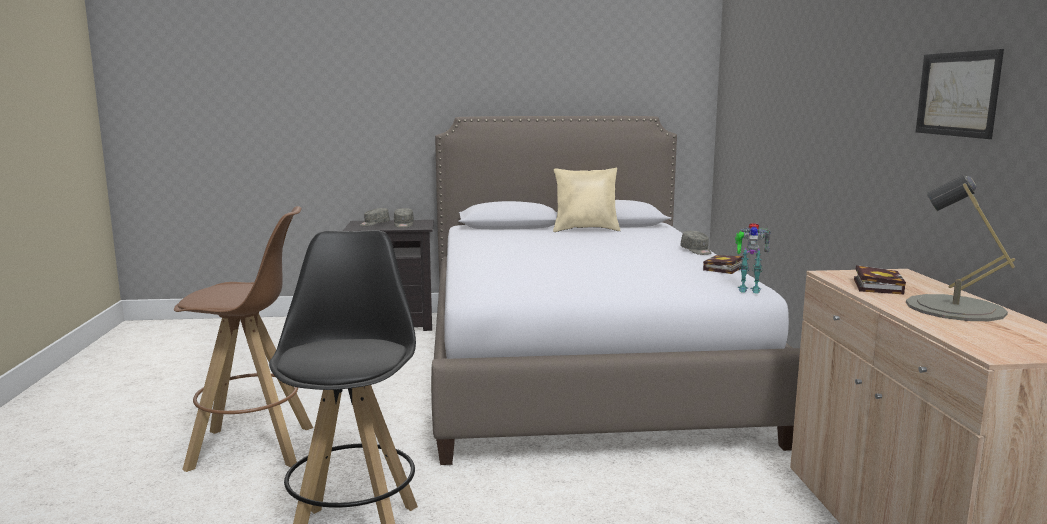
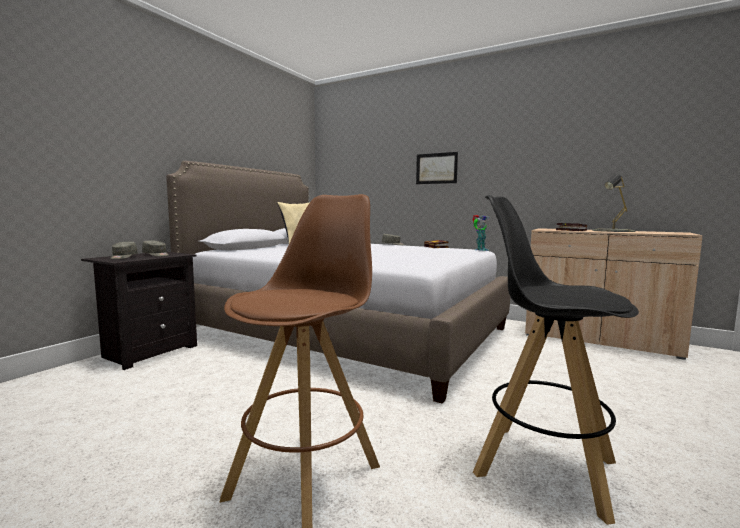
camera: 55 degrees left, 5 degrees down
(957, 94) = (561, 148): picture -> picture (436, 168)

